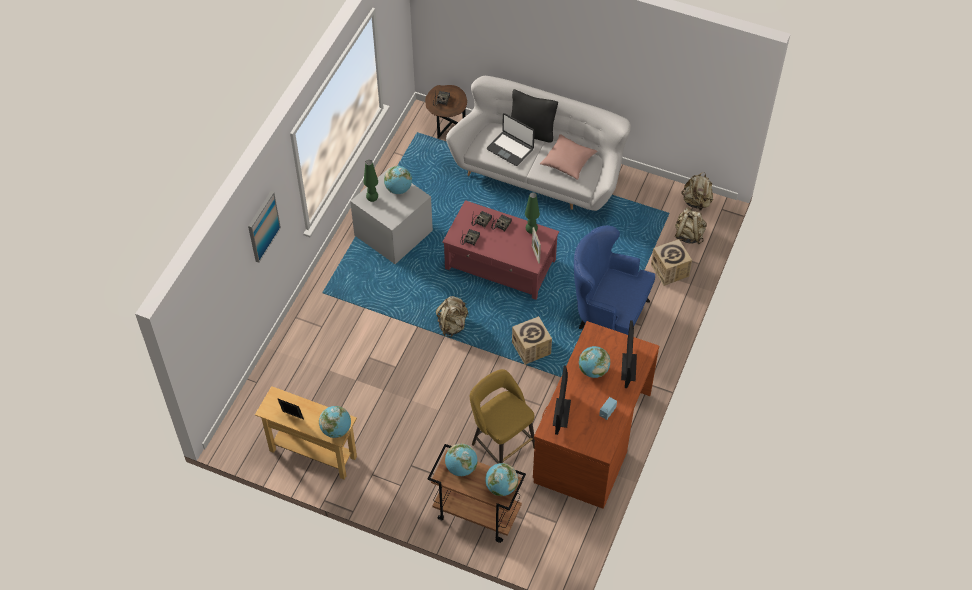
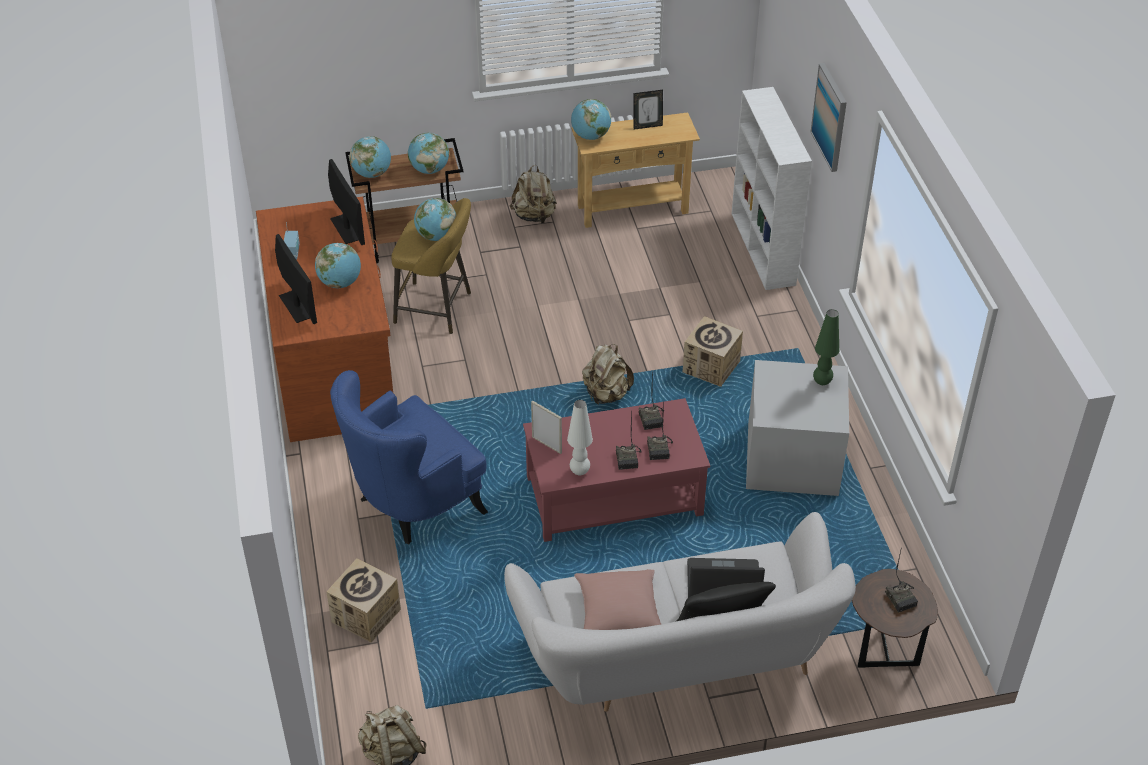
camera: 145 degrees right, 10 degrees down
(268, 371) = (763, 249): none -> white bookcase
(398, 189) = (804, 412): globe -> globe (436, 236)
(531, 231) = (579, 471): green table lamp -> white table lamp
(531, 348) = (484, 418): cardboard box -> cardboard box (711, 367)
(607, 317) = (412, 504): blue armchair -> blue armchair turned 150 degrees clockwise
(688, 235) = (371, 688): beige backpack -> beige backpack (534, 216)

